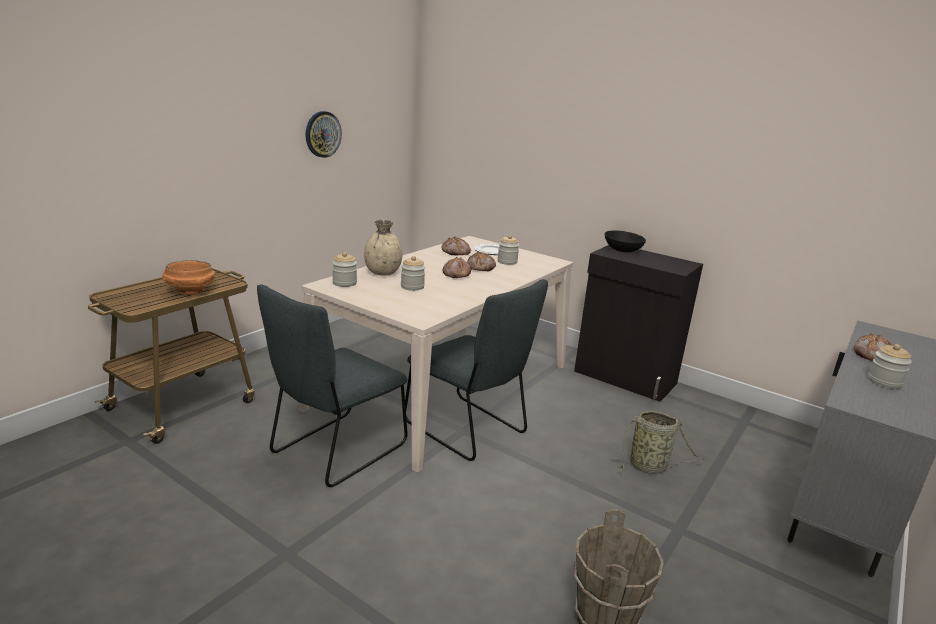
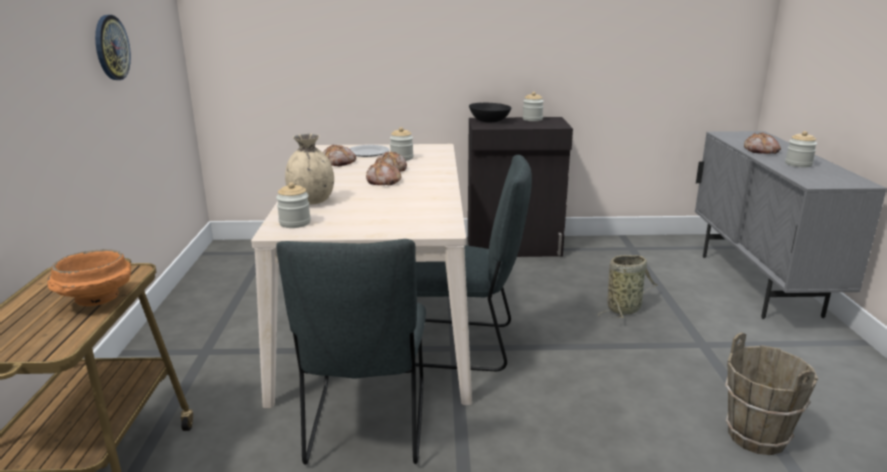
camera: 35 degrees left, 0 degrees up
(412, 287) = (369, 204): jar -> jar (532, 119)

